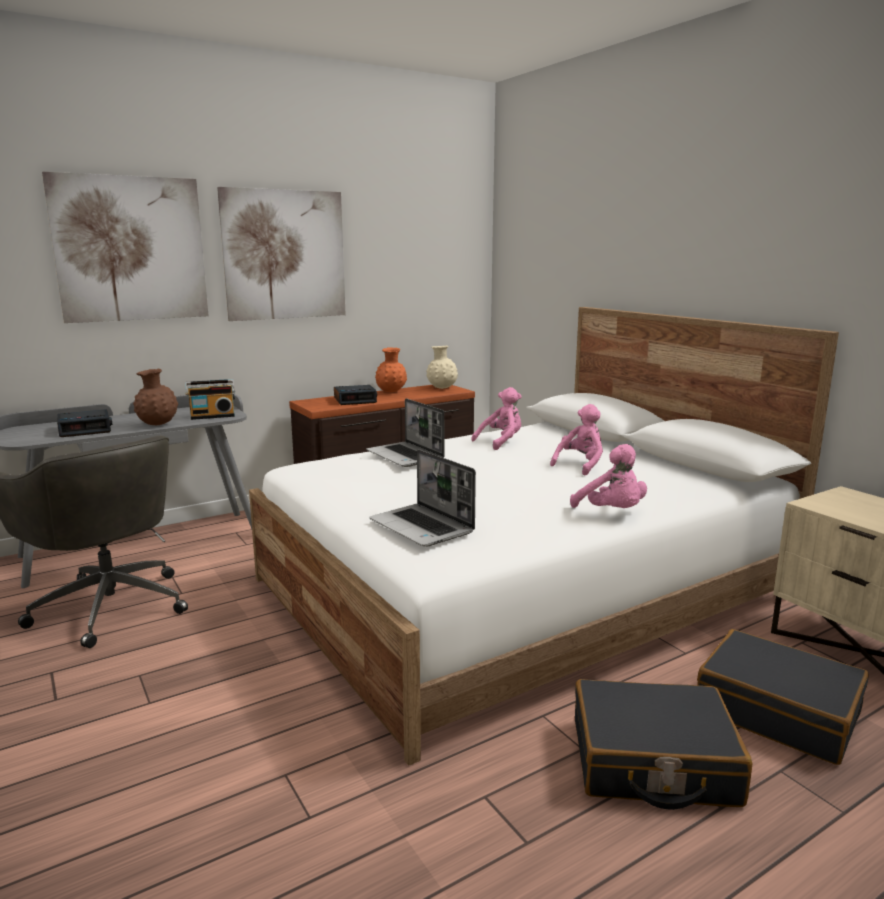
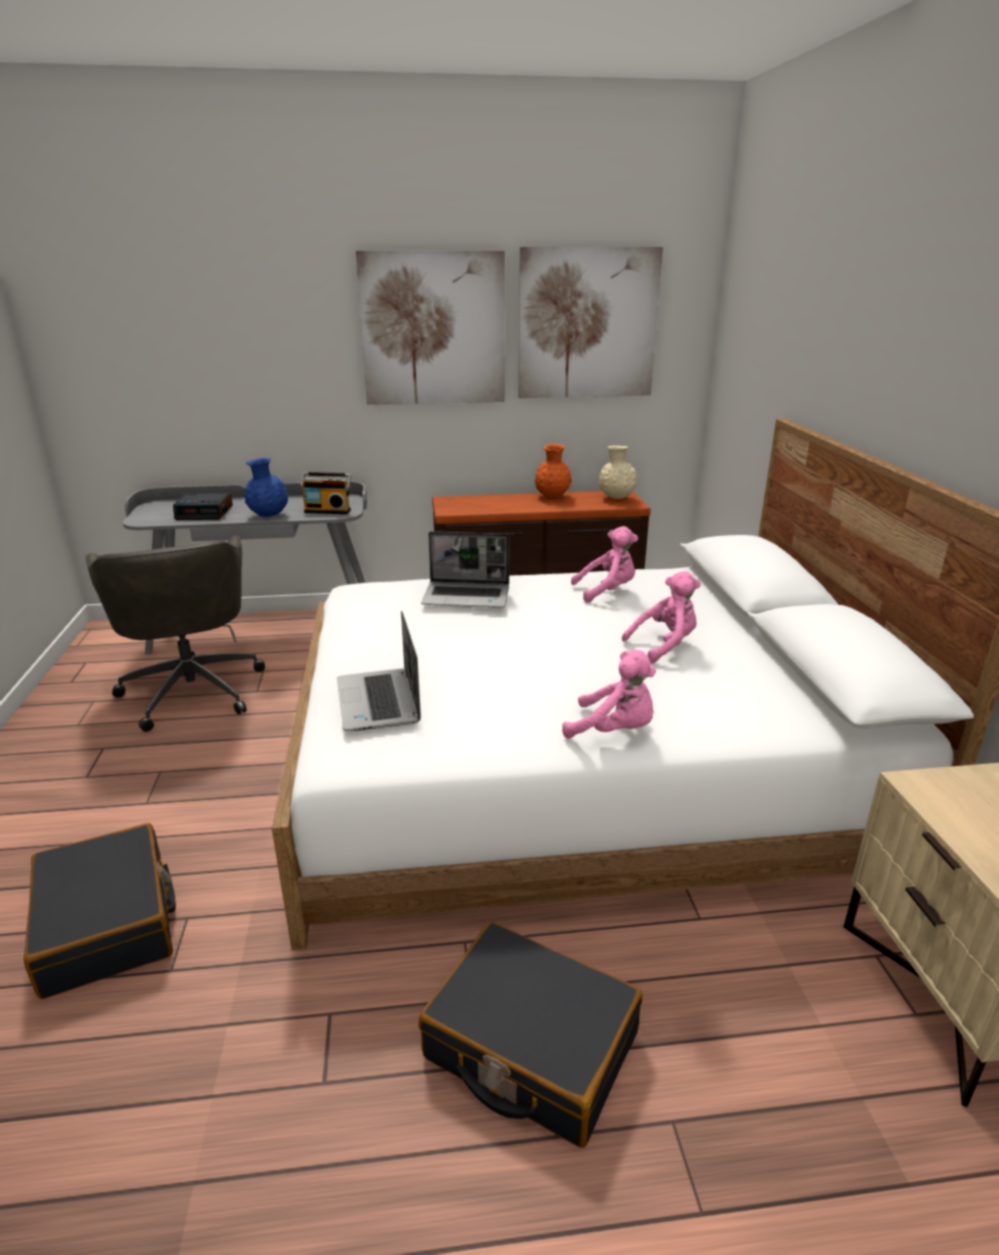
camera: 25 degrees right, 10 degrees up
(131, 249) = (264, 324): picture -> picture (587, 324)
(158, 425) = (269, 516): brown vase -> blue vase
(355, 400) = (499, 504): alarm clock -> none
(406, 456) = (467, 596): laptop -> laptop turned 75 degrees counterclockwise
(612, 512) = (614, 731): pink plush toy -> pink plush toy turned 60 degrees counterclockwise
(777, 711) = (745, 1041): black suitcase -> black suitcase (108, 923)

